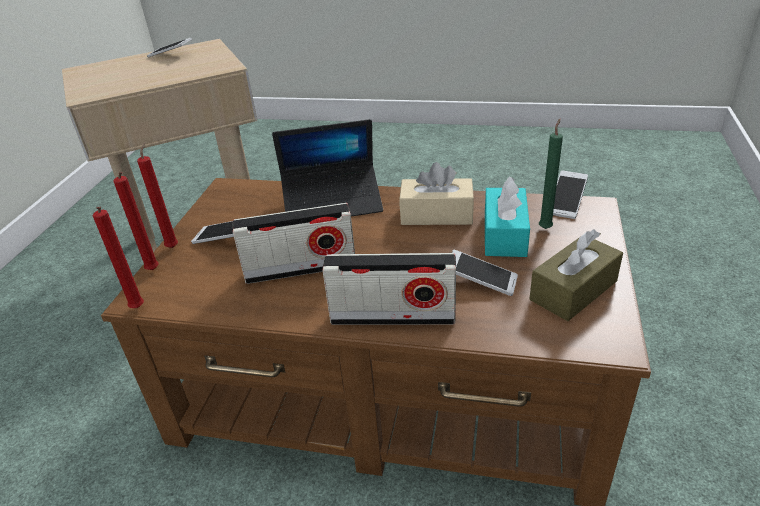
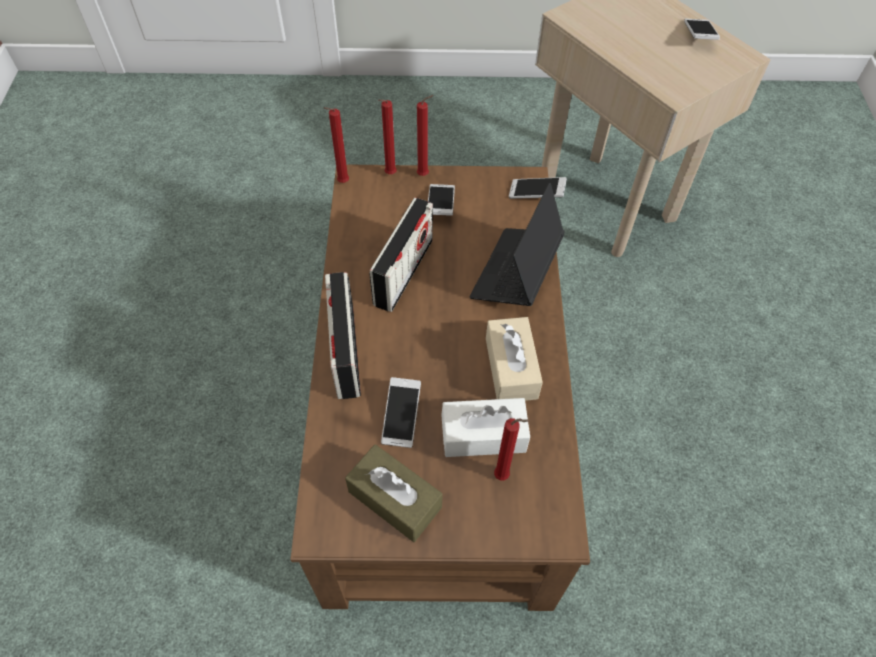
camera: 75 degrees right, 20 degrees up
(300, 269) = (403, 272): radio -> radio turned 135 degrees counterclockwise
(332, 203) = (516, 273): laptop -> laptop turned 45 degrees clockwise
(504, 234) = (483, 435): turquoise tissue box -> white tissue box
(545, 227) = (504, 476): green candle -> red candle
(566, 202) = (563, 500): phone -> phone (536, 194)

